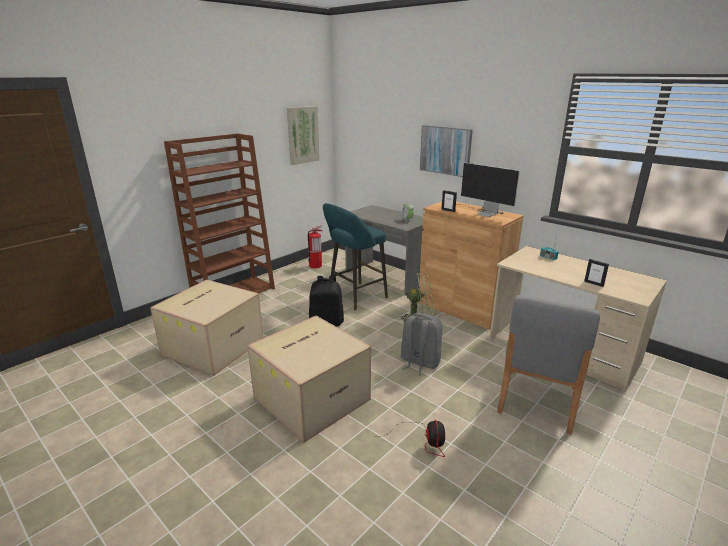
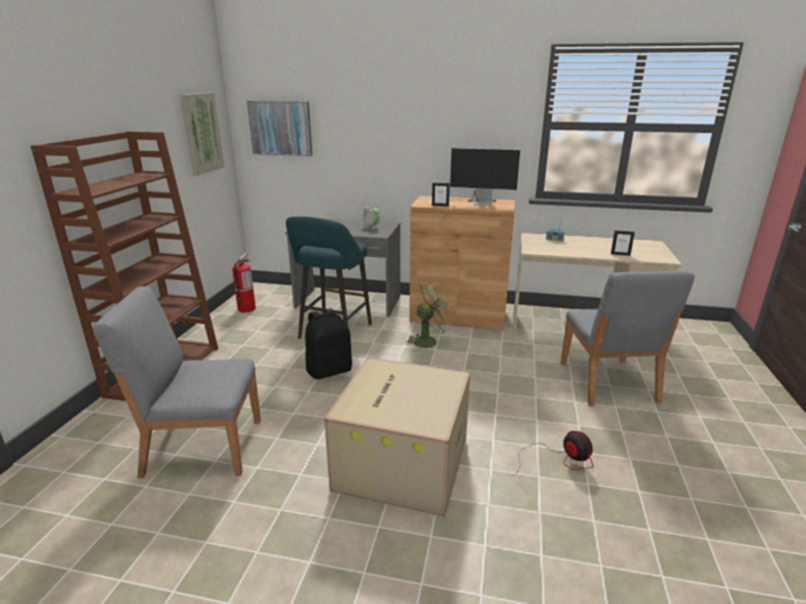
camera: 30 degrees left, 0 degrees up
(213, 346) = (202, 446): cardboard box -> grey chair
(419, 362) = (473, 382): grey backpack -> none
(445, 150) = (405, 138): picture -> picture (281, 128)

